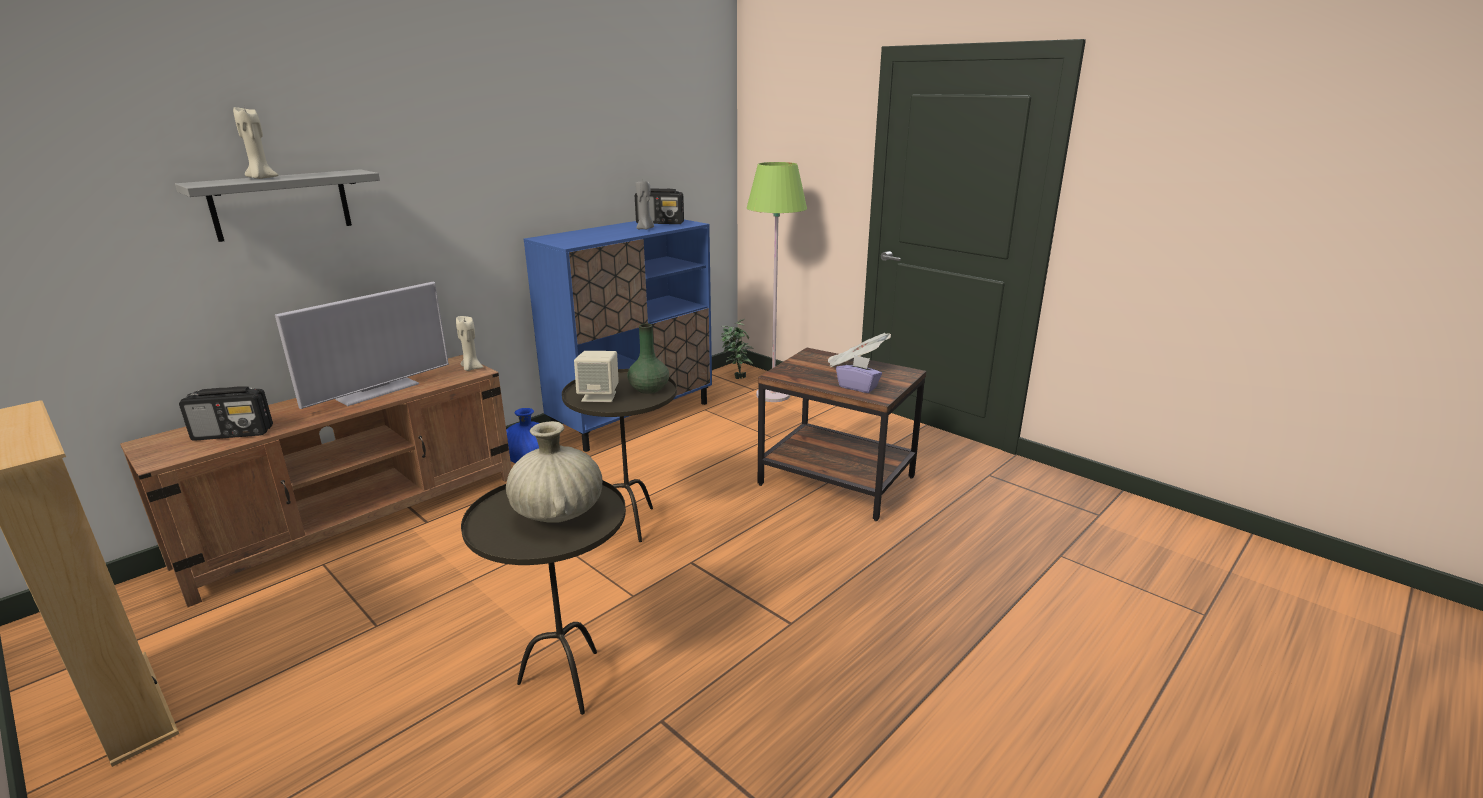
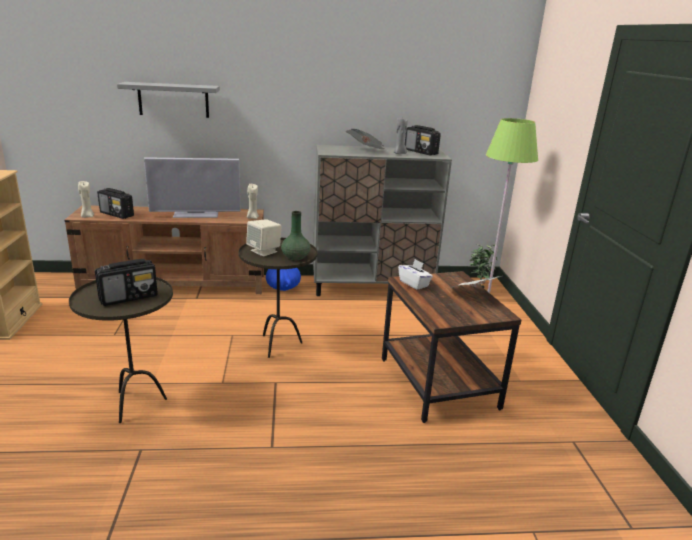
camera: 40 degrees right, 0 degrees up
(261, 178) = (159, 84): beige candle -> beige candle (87, 216)
(557, 513) = (129, 297): beige vase -> radio
(602, 233) = (366, 150): none -> newspaper
(633, 417) = (372, 287): blue cabinet -> grey cabinet
(793, 374) = (414, 284): none -> white tissue box
(858, 387) = (441, 309): purple tissue box -> none

